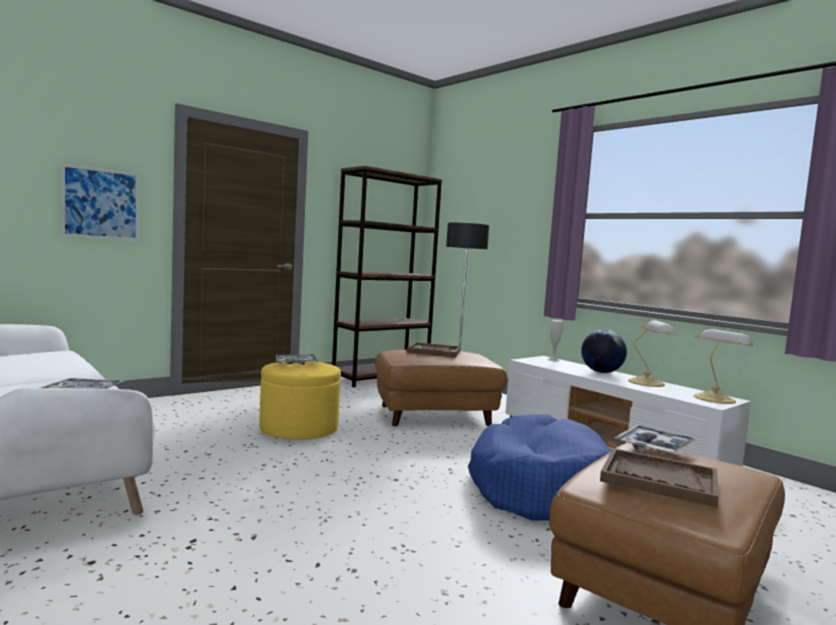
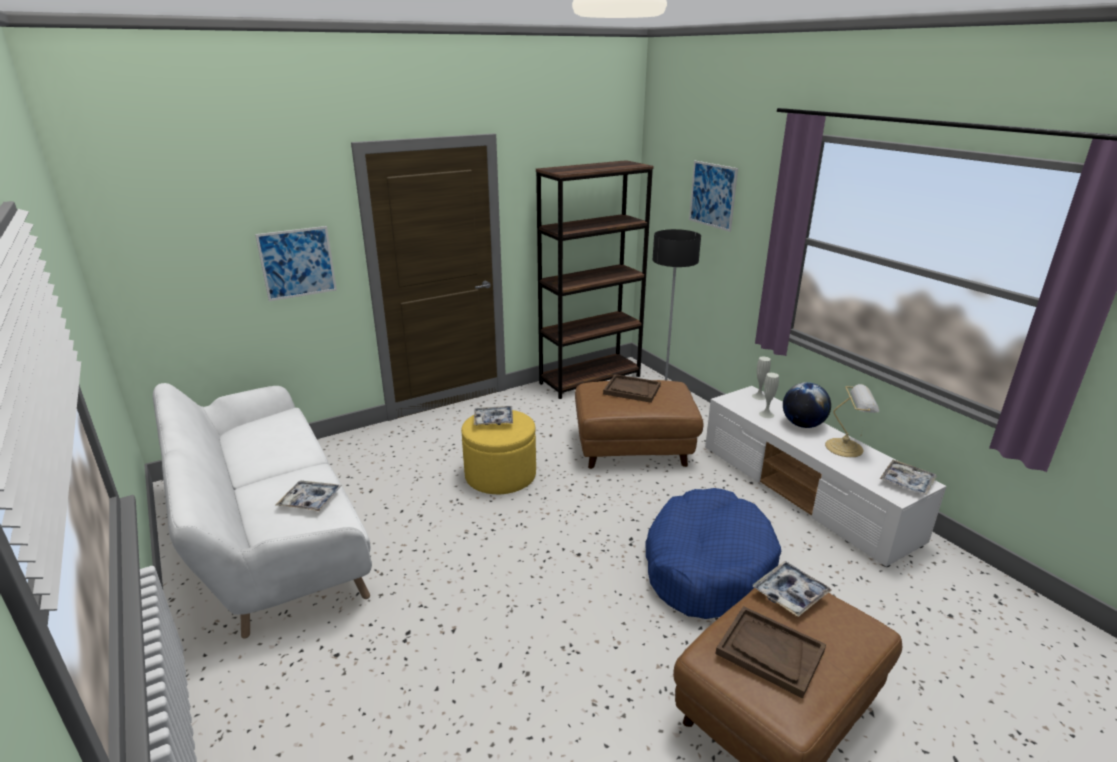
camera: 10 degrees right, 20 degrees up
(495, 198) = (712, 195): none -> picture
(565, 367) = (766, 414): none -> white vase
(715, 398) = (907, 482): table lamp -> tray

